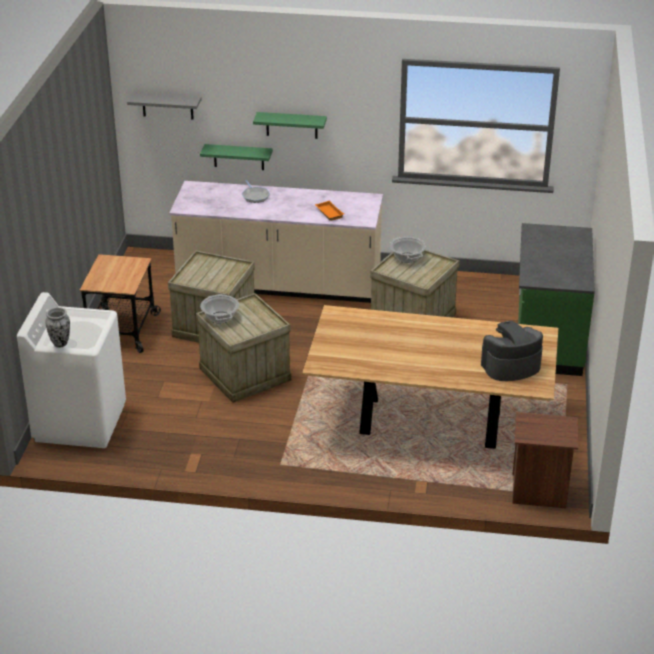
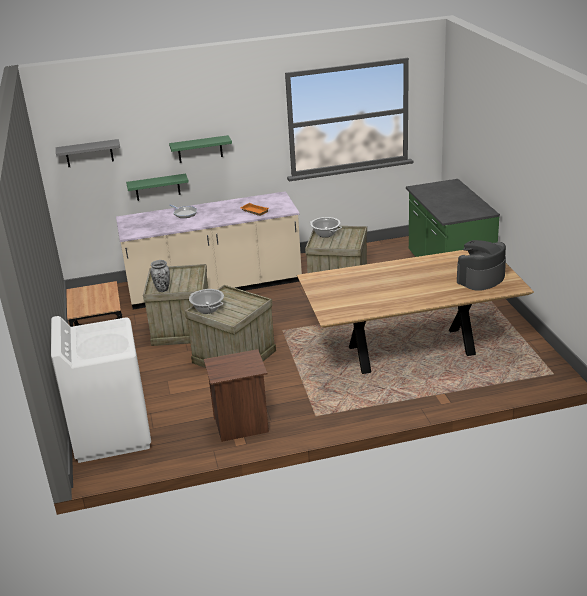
camera: 20 degrees left, 5 degrees down
(60, 343) = (94, 354): vase -> vase (162, 289)
(539, 492) = (535, 375): brown nightstand -> brown nightstand (241, 426)

